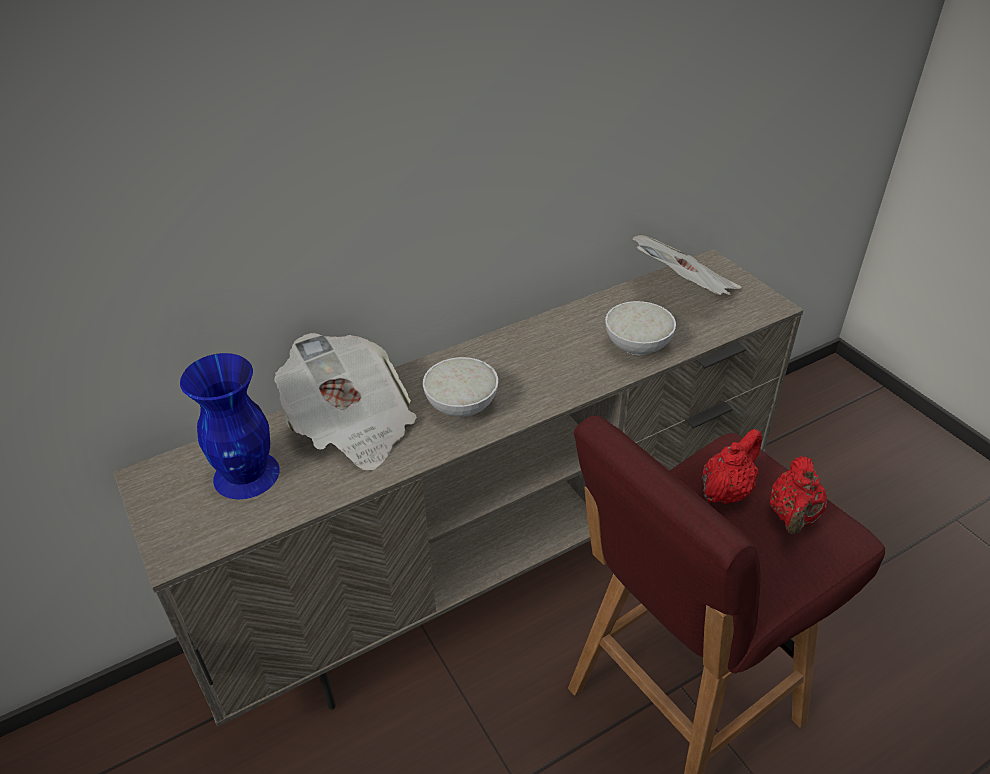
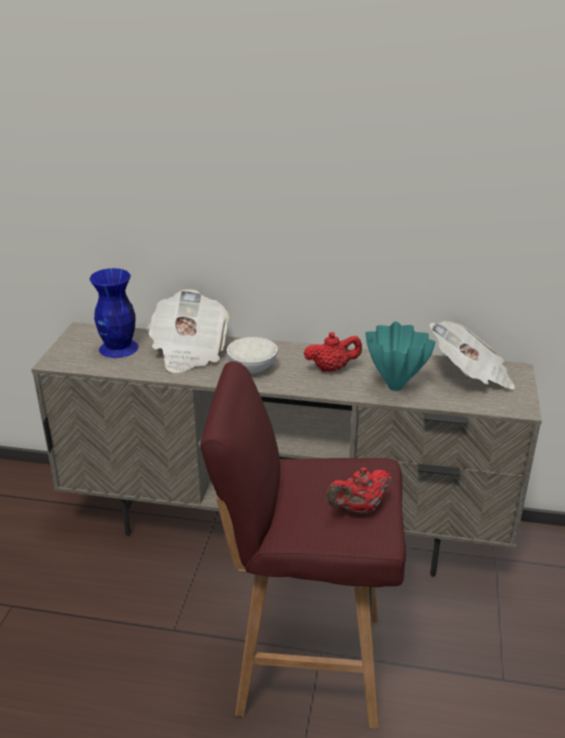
camera: 40 degrees right, 10 degrees down
(637, 344) = (394, 387): white bowl -> turquoise vase
(726, 491) = (339, 477): red teapot -> red teapot (332, 368)

